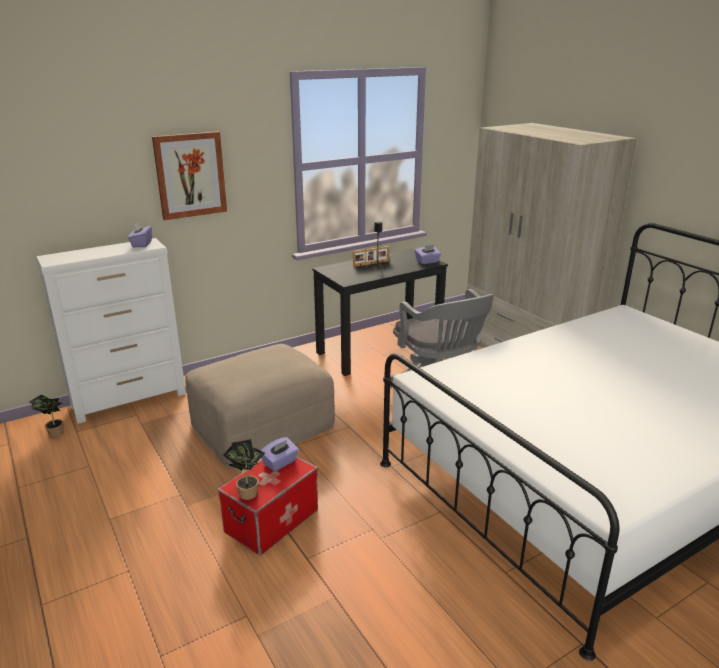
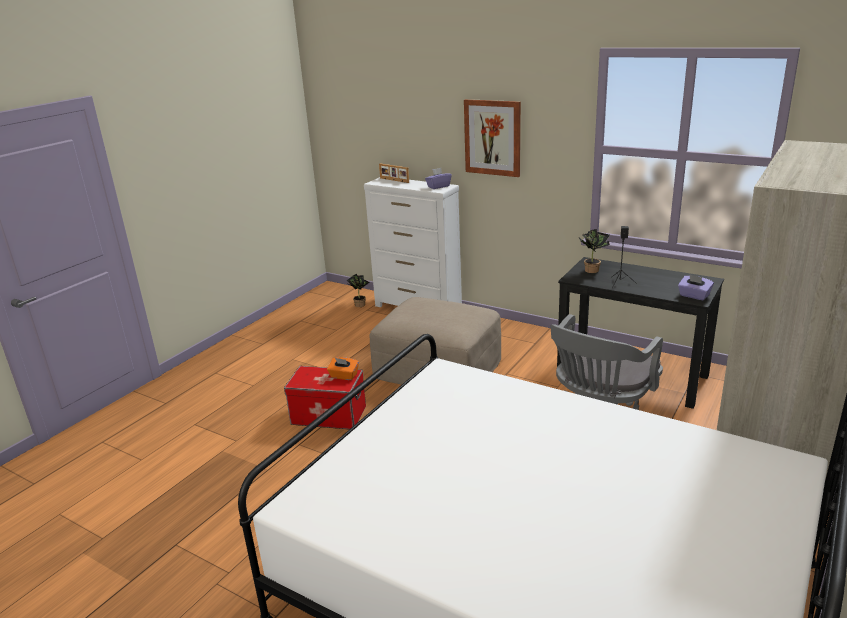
camera: 65 degrees right, 0 degrees up
(246, 492) = (302, 376): potted plant -> potted plant (592, 269)
(280, 463) = (344, 376): purple tissue box -> orange tissue box
(371, 264) = (637, 274): picture frame -> picture frame (394, 180)

